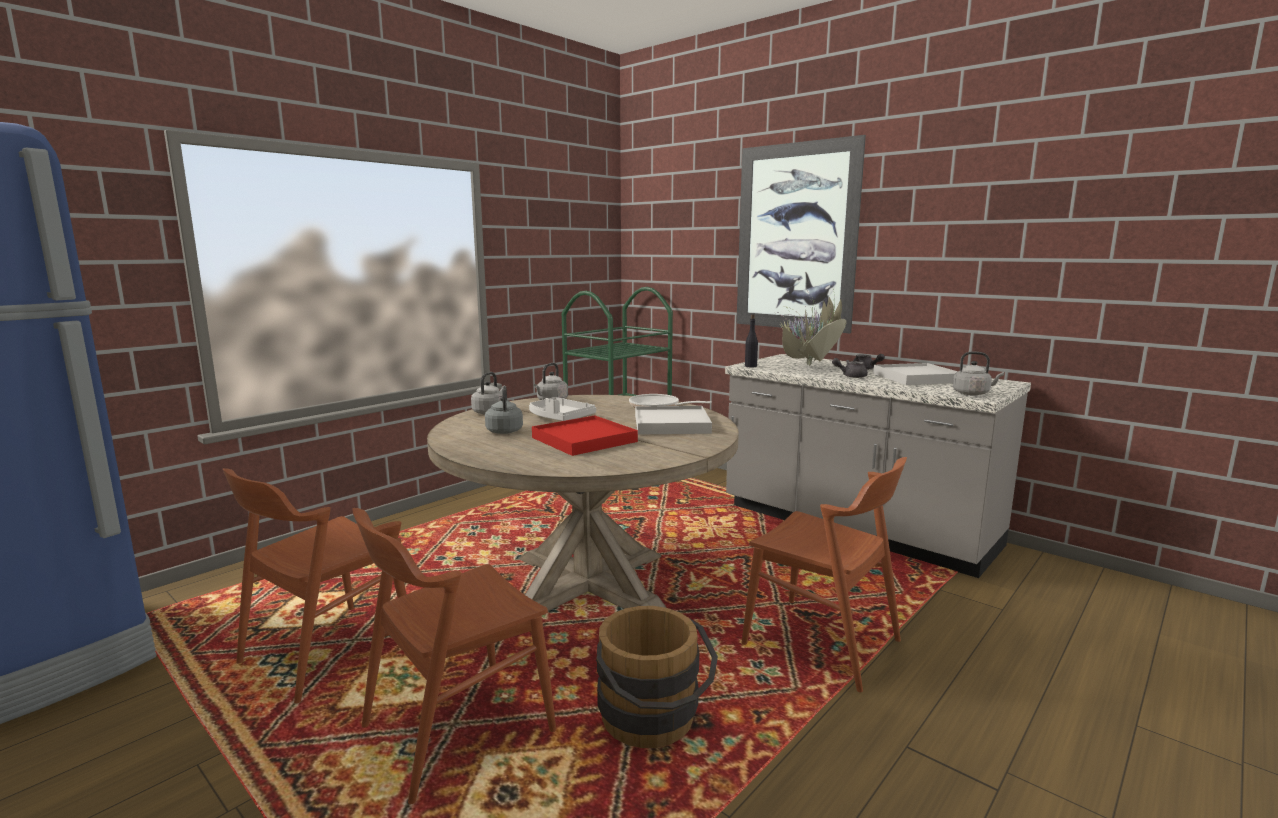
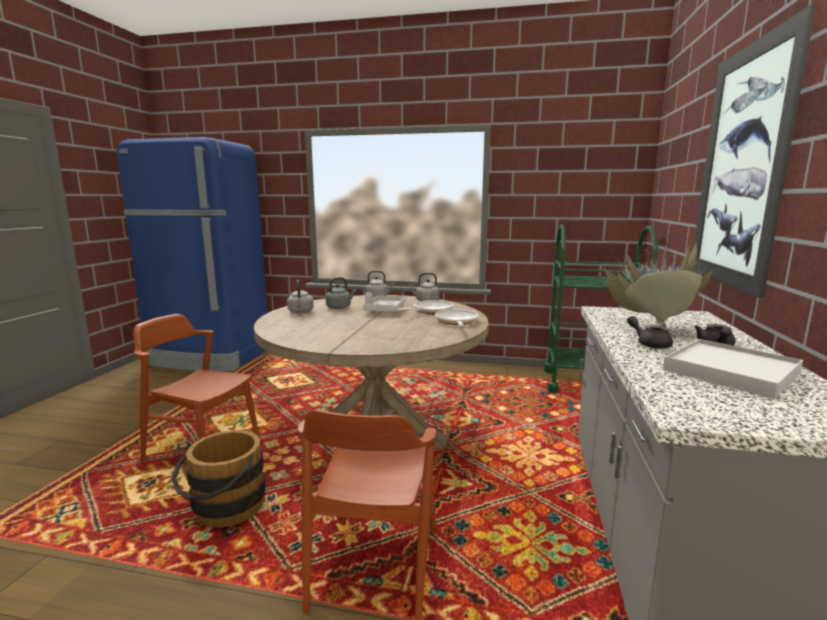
camera: 60 degrees right, 0 degrees up
(327, 651) = (255, 397): brown chair -> none
(584, 439) = (339, 322): red tray -> none
(598, 407) = (430, 311): none -> frying pan
(671, 424) = (409, 332): white tray -> none
(750, 366) = (601, 311): black bottle -> none
(973, 393) = (698, 408): grey kettle -> grey kettle (301, 312)

